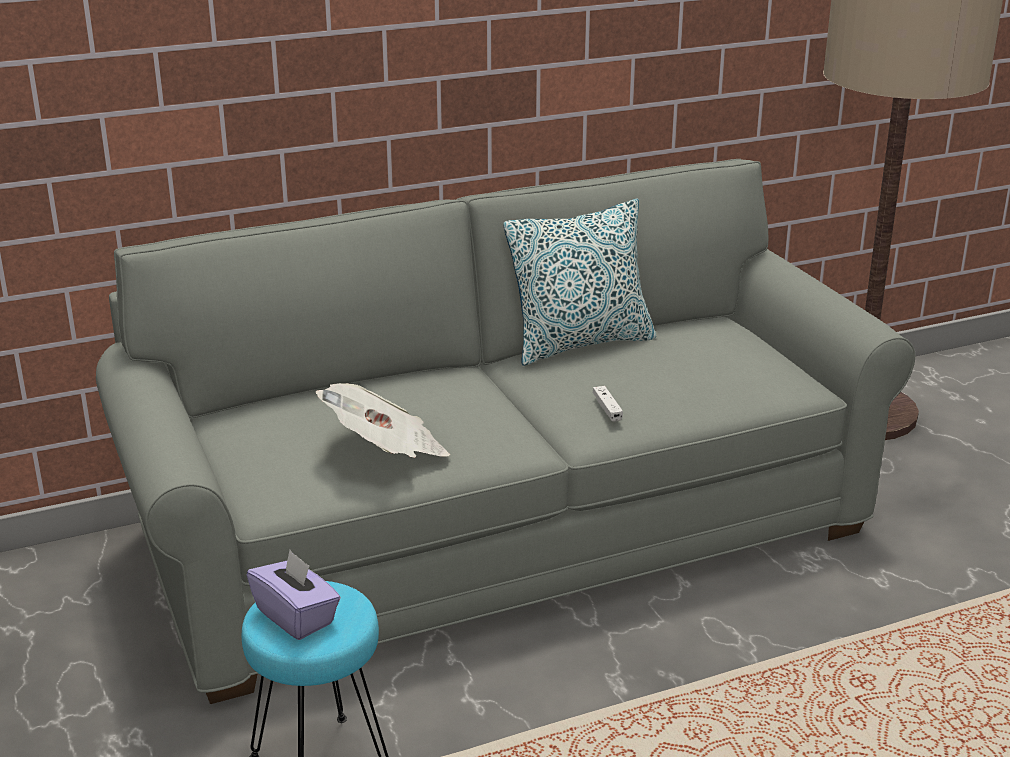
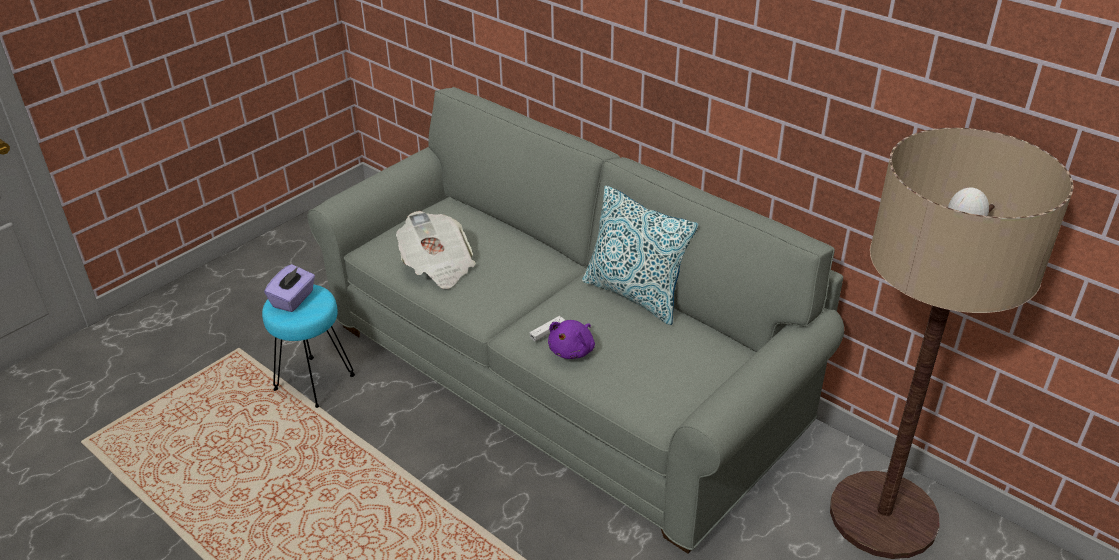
camera: 65 degrees right, 10 degrees up
(655, 402) = (573, 350): none -> purple plush toy

